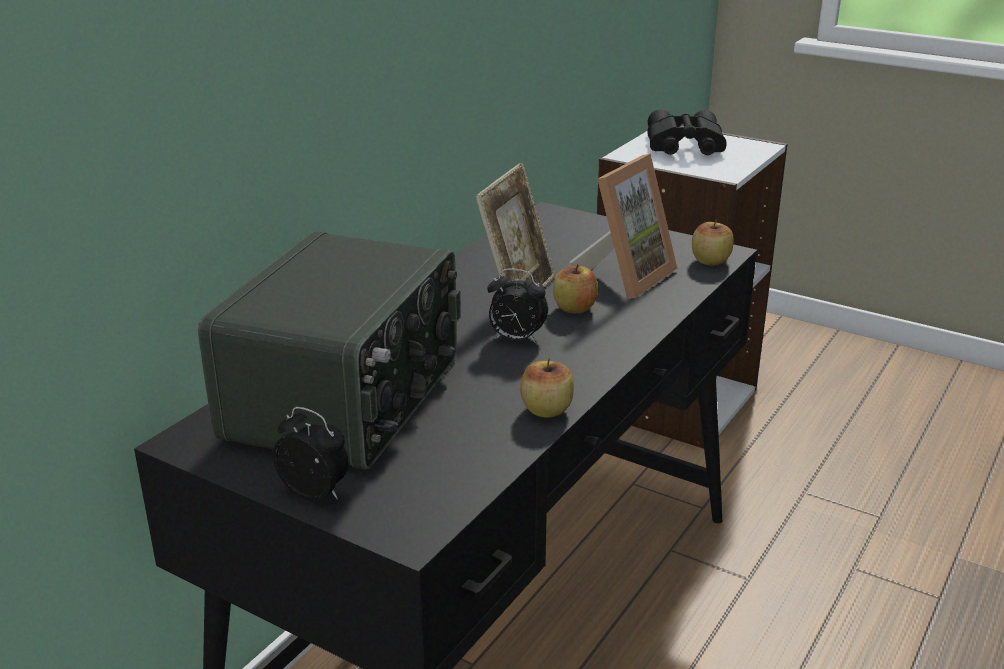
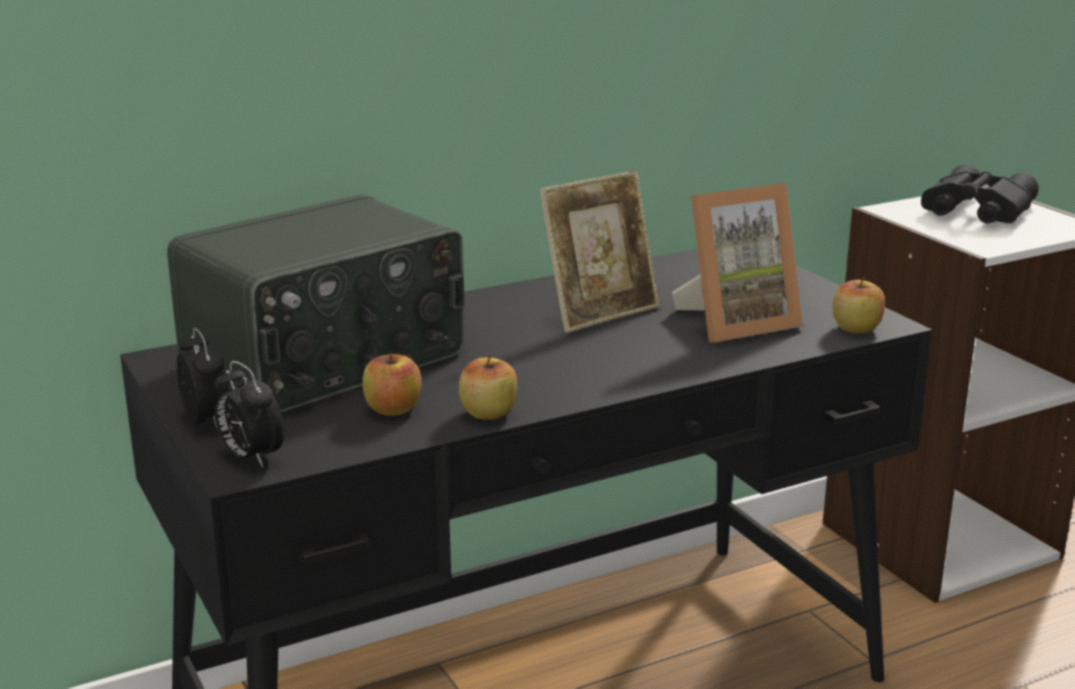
camera: 30 degrees right, 5 degrees down
(516, 339) = (542, 351): alarm clock -> alarm clock (250, 457)
(574, 308) = (640, 338): apple -> apple (393, 409)

